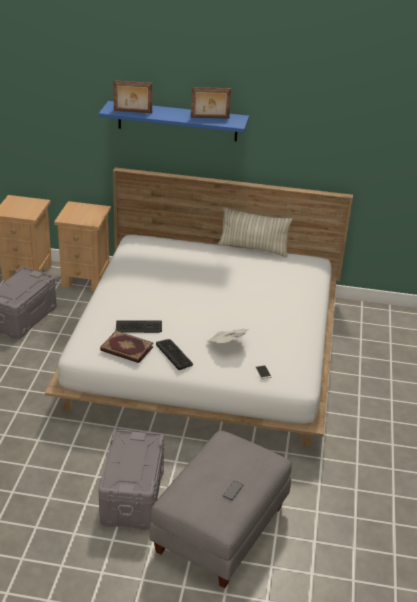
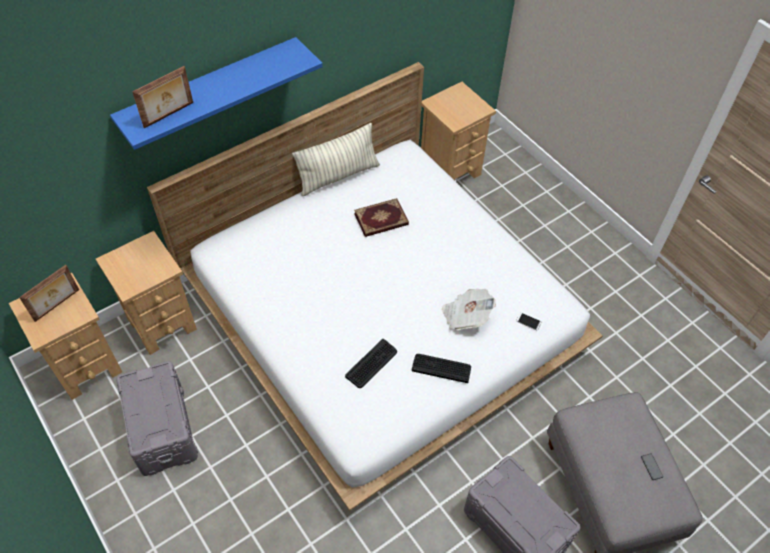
camera: 45 degrees left, 20 degrees up
(126, 349) = (396, 400): book -> book (381, 220)
(210, 118) = (265, 68): picture frame -> picture frame (57, 305)
(363, 316) = (451, 171): none -> beige nightstand

